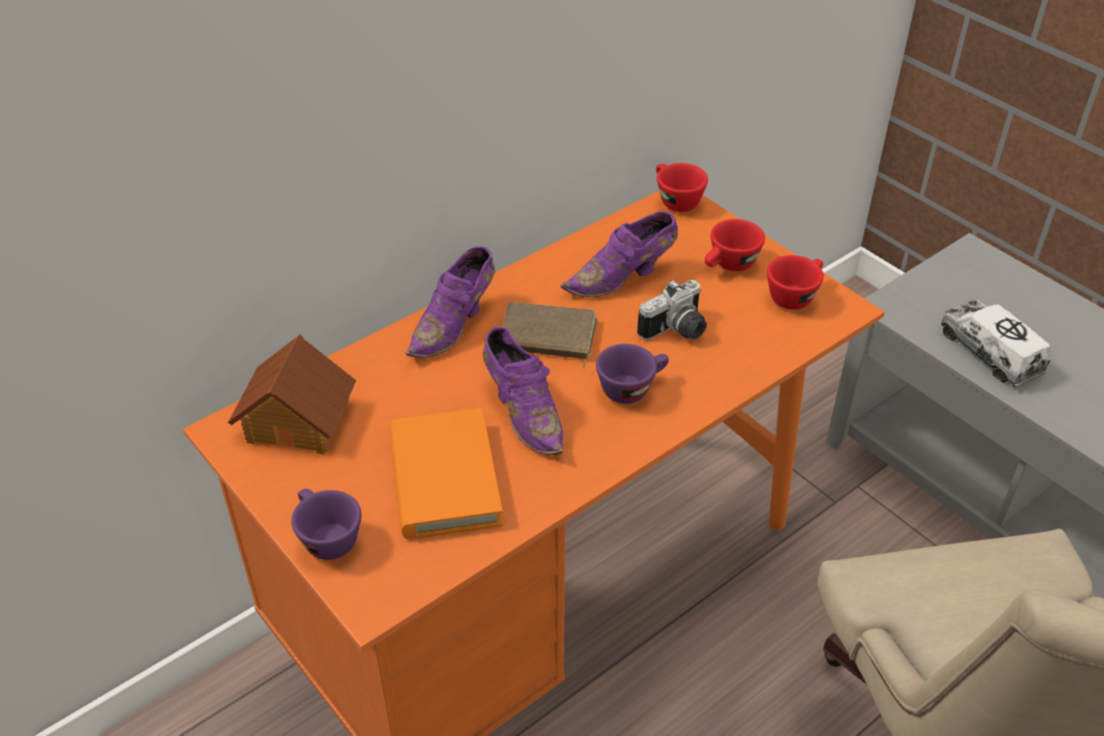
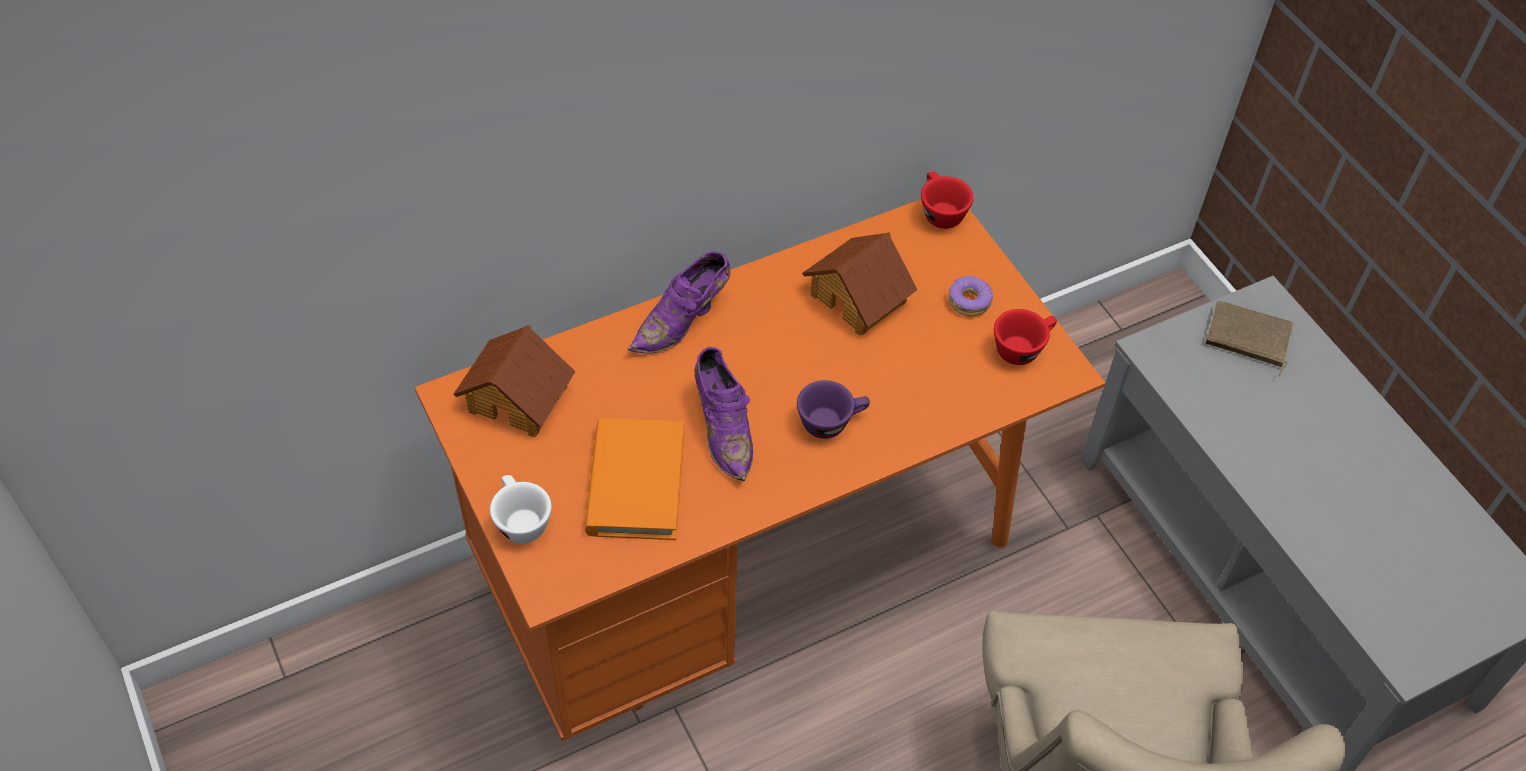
camera: 10 degrees right, 10 degrees up
(325, 537) = (520, 520): purple cup -> white cup
(547, 338) = (767, 352): brown book -> brown book (1247, 339)
(623, 278) = (859, 297): purple shoe -> toy house
(677, 331) = (893, 367): camera -> none
(729, 265) = (969, 301): red cup -> donut
(990, 353) = (1236, 423): toy truck -> none

